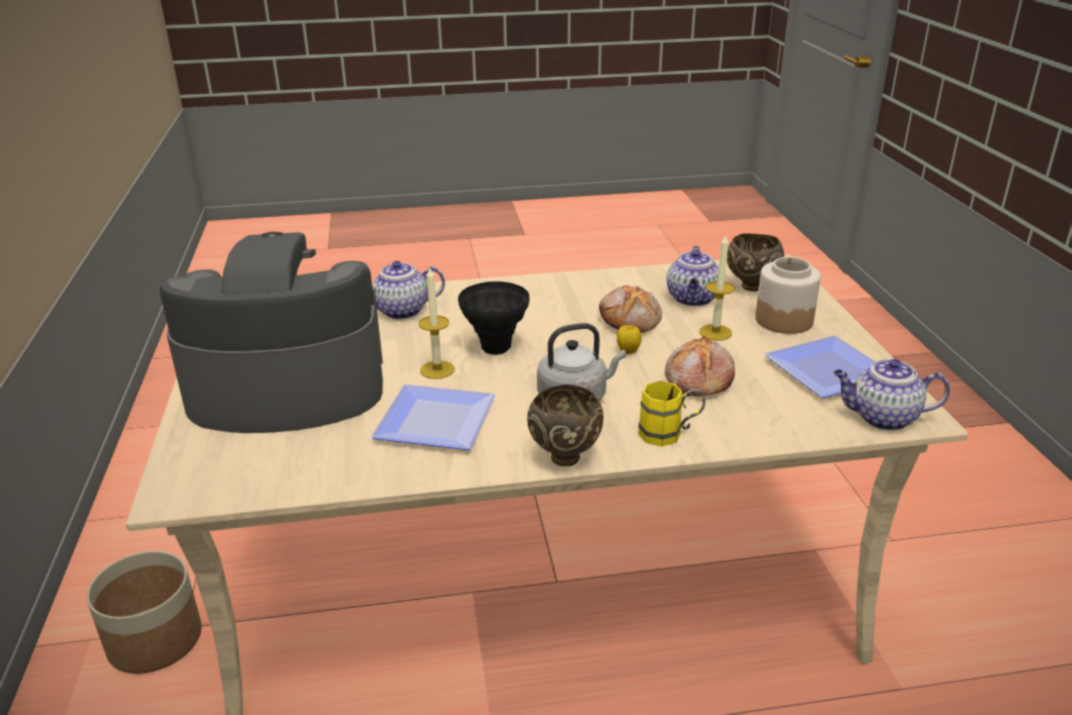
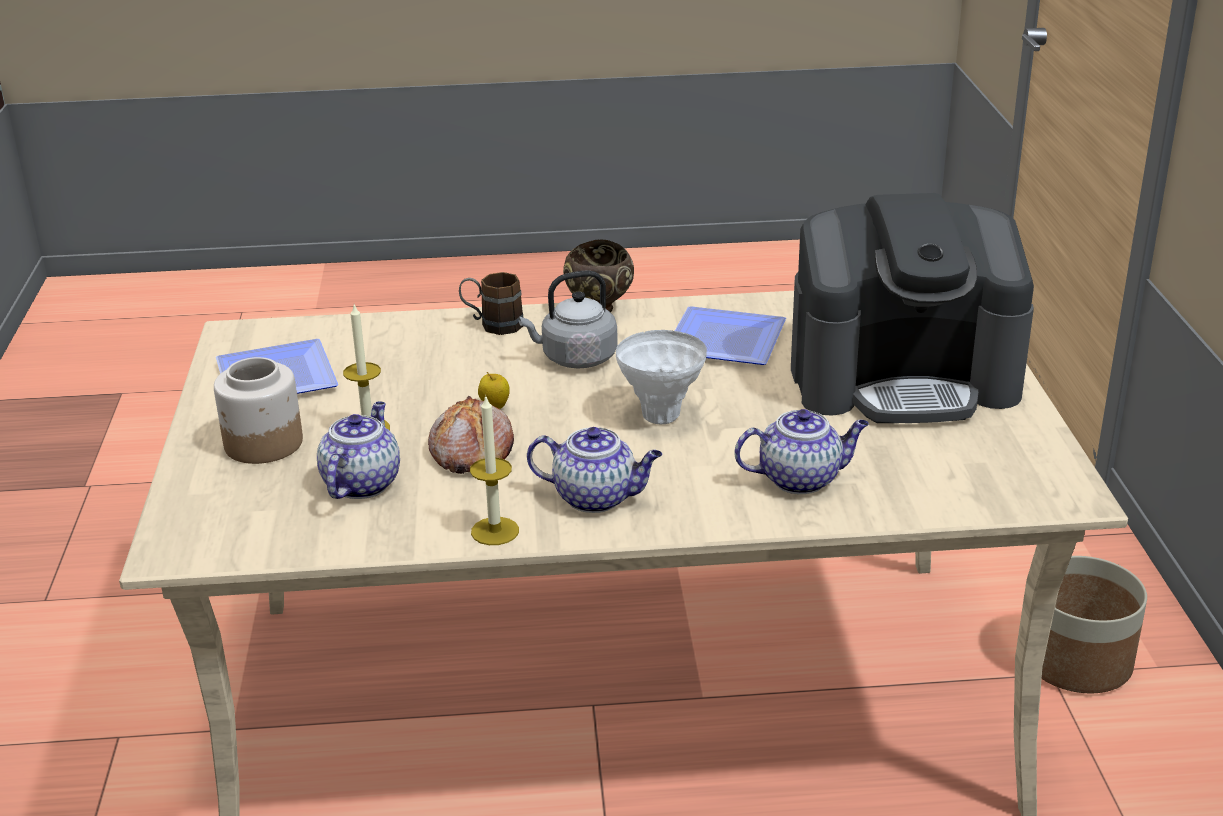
camera: 175 degrees left, 0 degrees up
(437, 369) = (732, 393): candle -> candle (495, 531)
(495, 349) = (661, 416): black vase -> white vase
(669, 434) = (492, 325): yellow mug -> brown mug
(697, 380) = (432, 372): bread -> none
(750, 287) = (257, 504): brown bowl -> none
(882, 418) = (273, 332): teapot -> teapot (597, 497)

